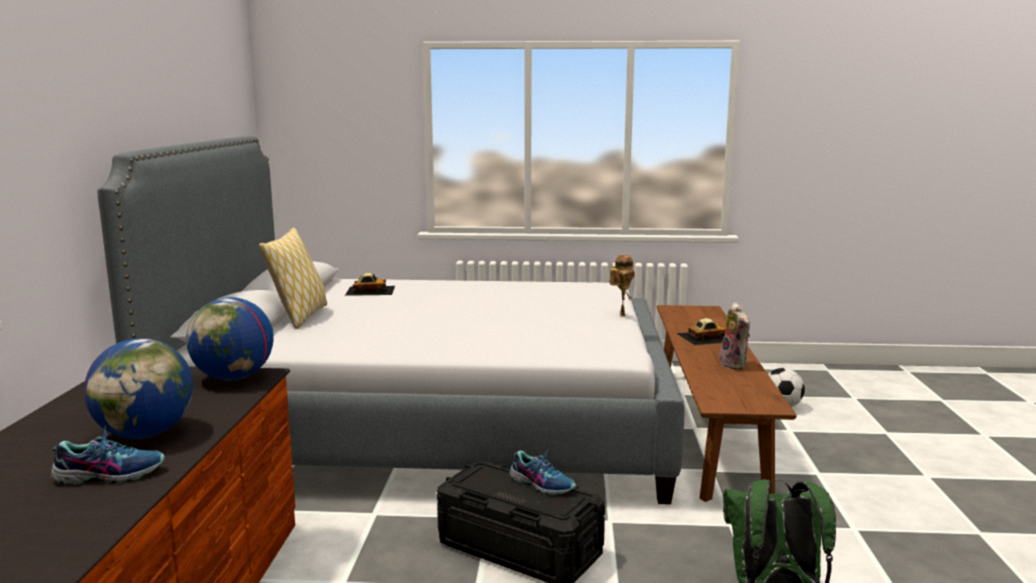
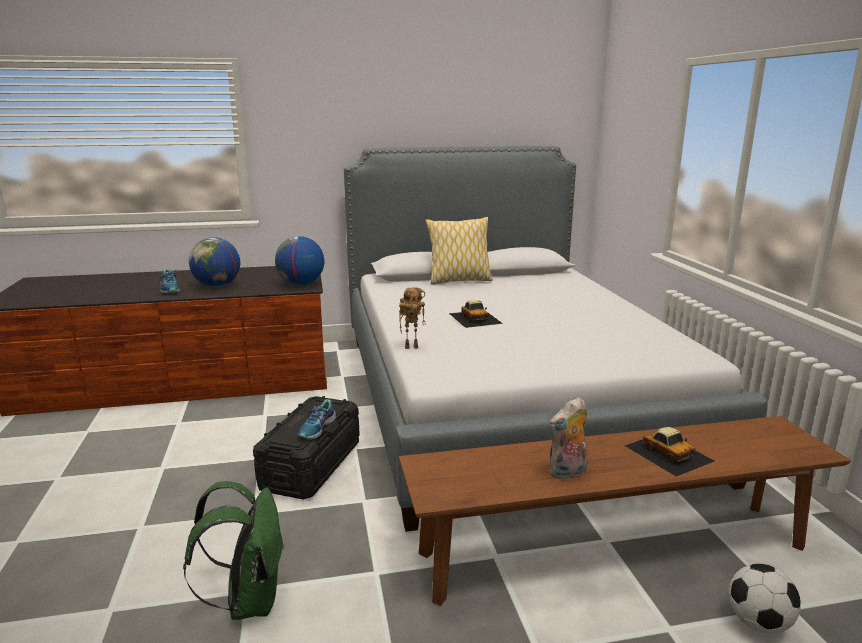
camera: 75 degrees right, 5 degrees up
(370, 290) = (551, 285): toy car -> toy car (475, 318)
(620, 314) = (577, 371): toy robot -> toy robot (412, 347)

